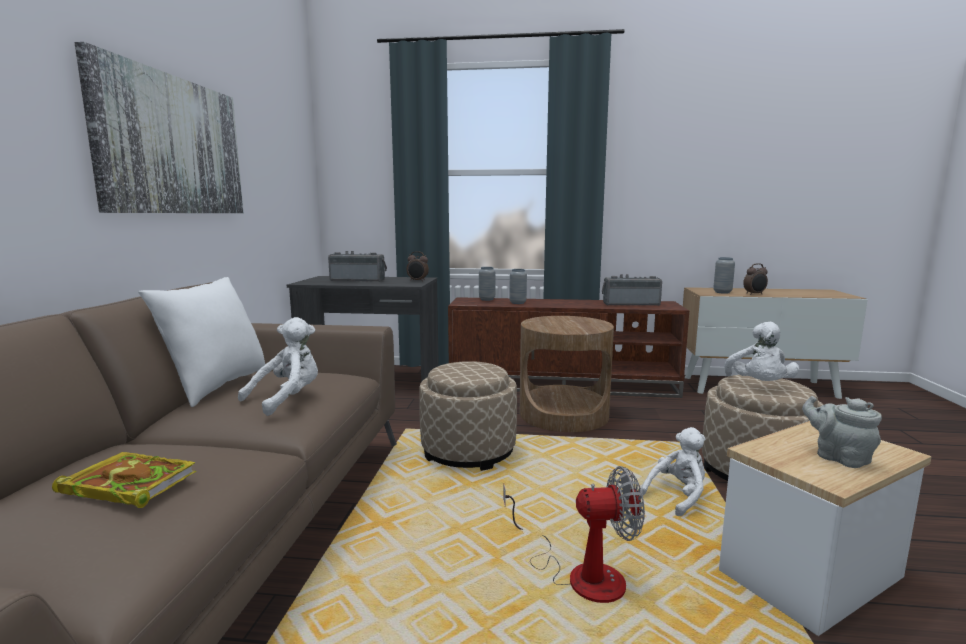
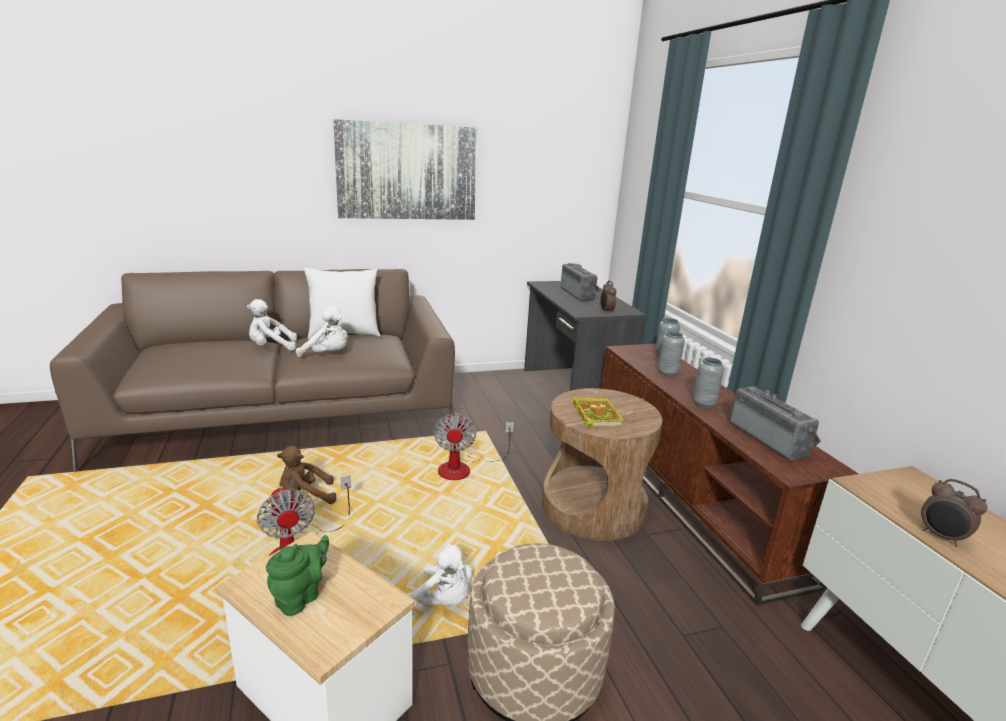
camera: 65 degrees right, 10 degrees up
(126, 484) = (203, 353): book -> book (595, 414)
(463, 561) = (305, 498): none -> brown plush toy
(468, 451) = (464, 468): beige ottoman -> fan
(722, 292) = (906, 501): grey vase -> grey vase (703, 404)
(759, 385) = (535, 571): white plush toy -> white plush toy (271, 347)
(838, 457) = (300, 597): grey teapot -> green teapot

